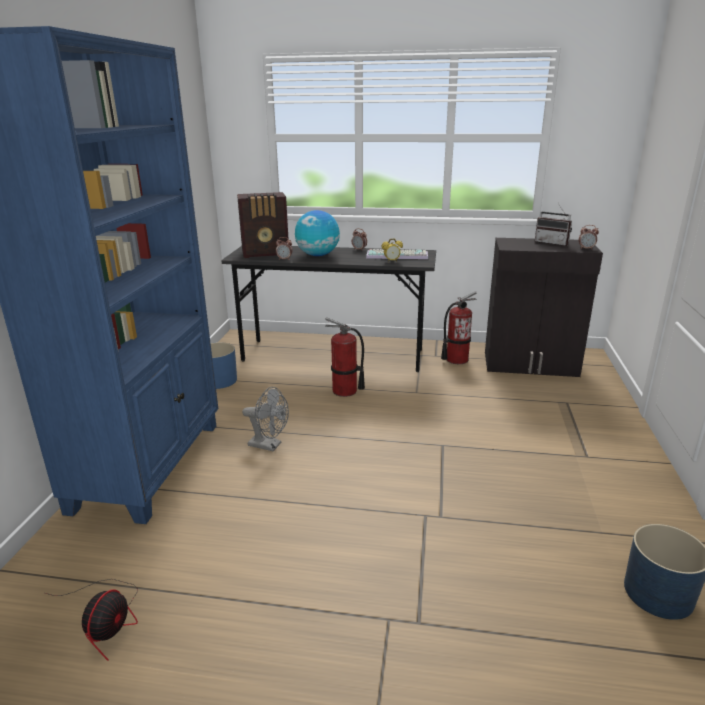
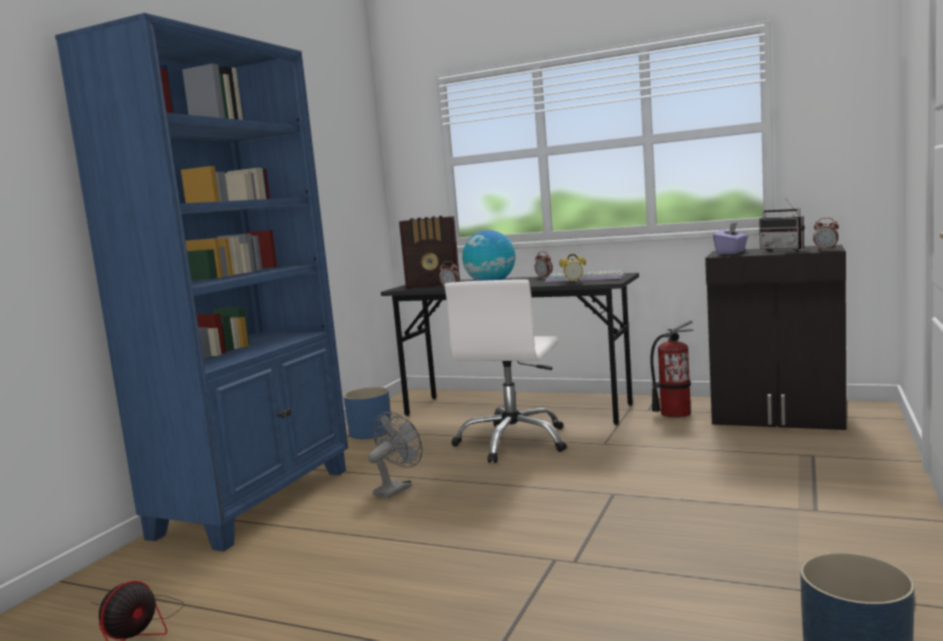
camera: 15 degrees right, 15 degrees down
(269, 445) = (396, 489): grey fan -> grey fan turned 90 degrees counterclockwise
(345, 391) = (513, 442): fire extinguisher -> white office chair
(514, 243) = (731, 252): none -> purple tissue box

